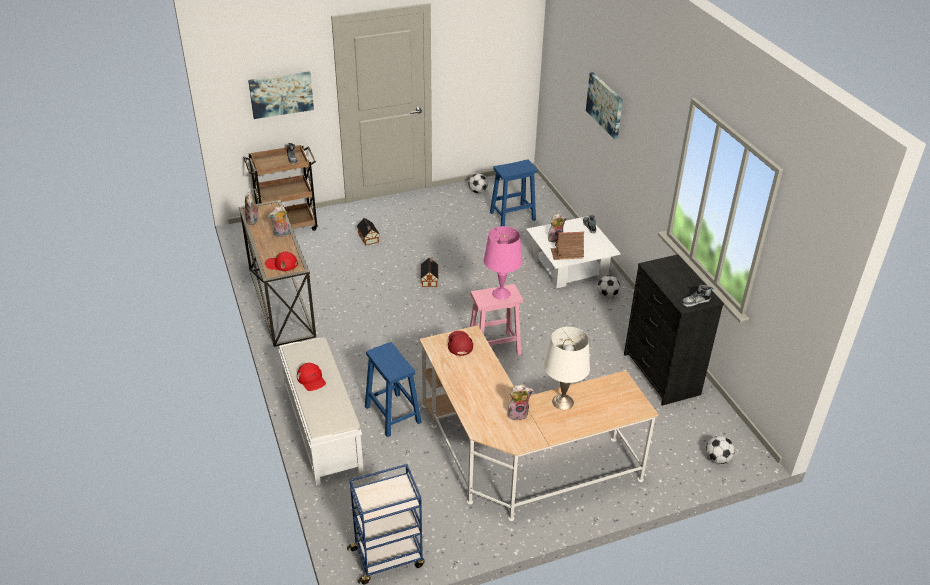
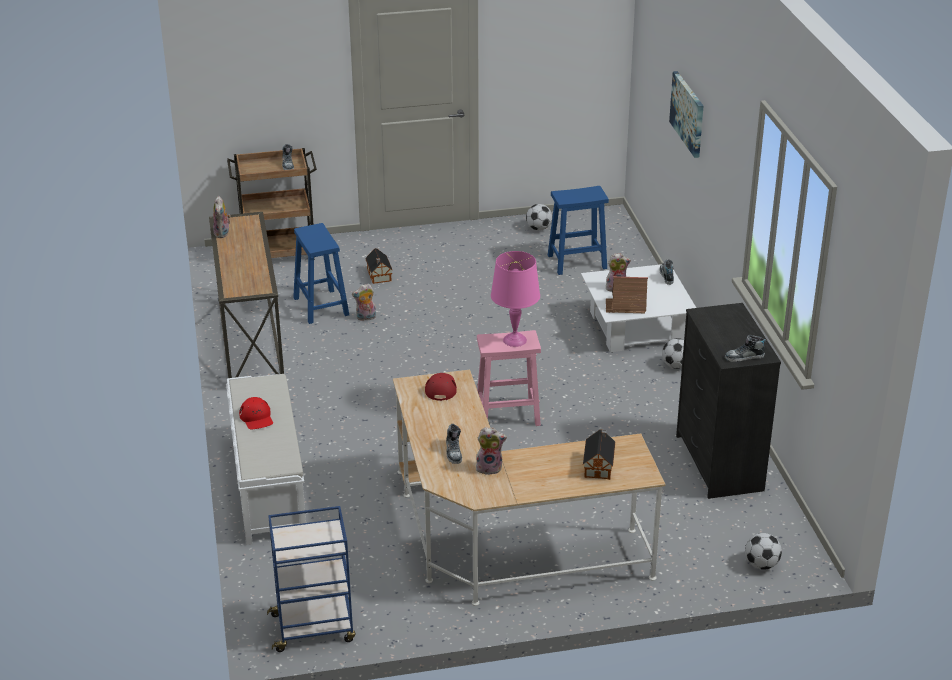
camera: 10 degrees right, 5 degrees down
(281, 94) = (280, 81): picture -> none
(281, 234) = (254, 251): plush toy -> plush toy (366, 318)
(281, 264) = (245, 284): red cap -> none
(393, 415) = (359, 478): blue stool -> blue stool (321, 307)
(429, 279) = (446, 329): toy house -> toy house (599, 465)
(485, 402) = (453, 452): none -> shoe
(562, 402) = (548, 460): white table lamp -> none

